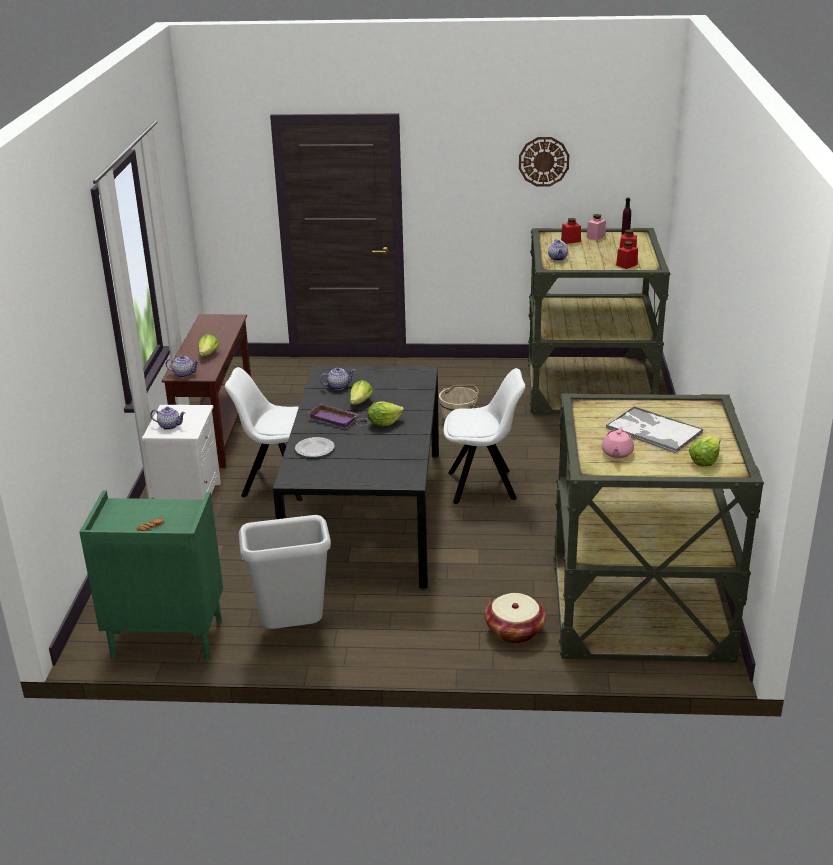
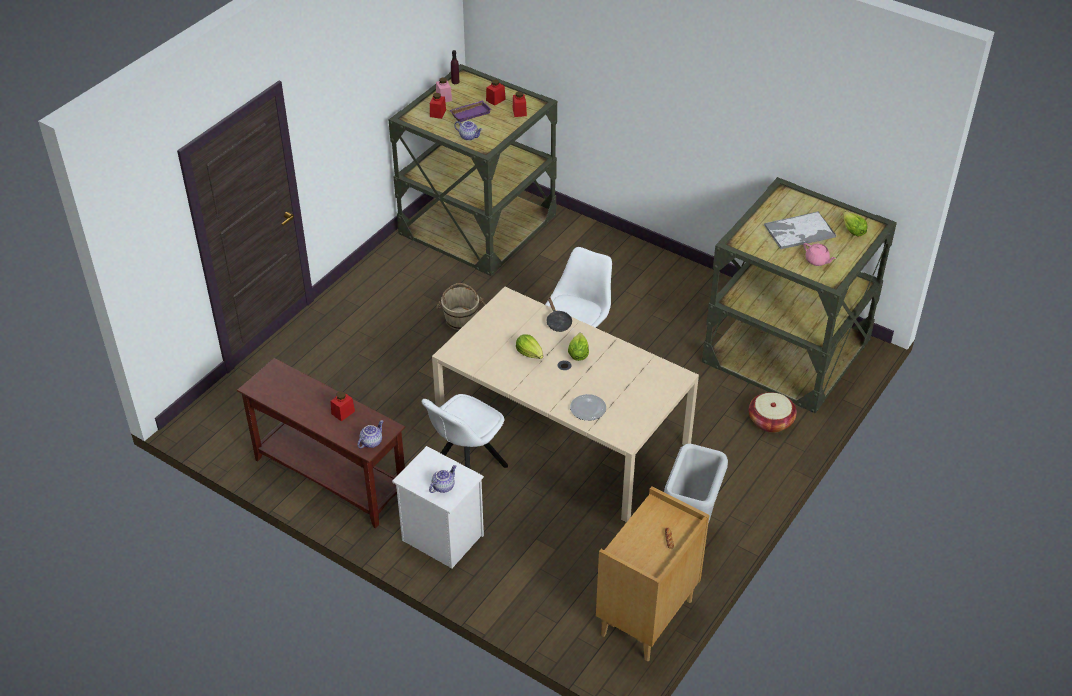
camera: 60 degrees left, 15 degrees up
(166, 638) = (646, 618): green cabinet -> brown cabinet
(208, 354) = (343, 412): lettuce -> red jar
(334, 418) = (545, 378): purple tray -> purple tray (470, 113)
(338, 386) = (488, 355): teapot -> none
(367, 515) = (562, 435): black dining table -> beige dining table
(417, 402) = (558, 322): none -> black frying pan
(543, 161) = (385, 55): wall clock -> none

